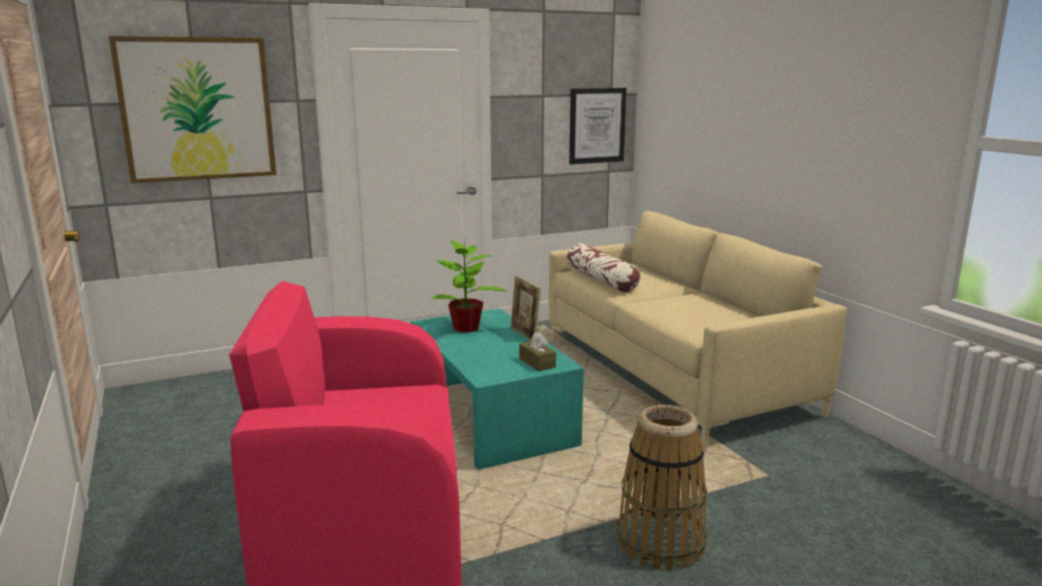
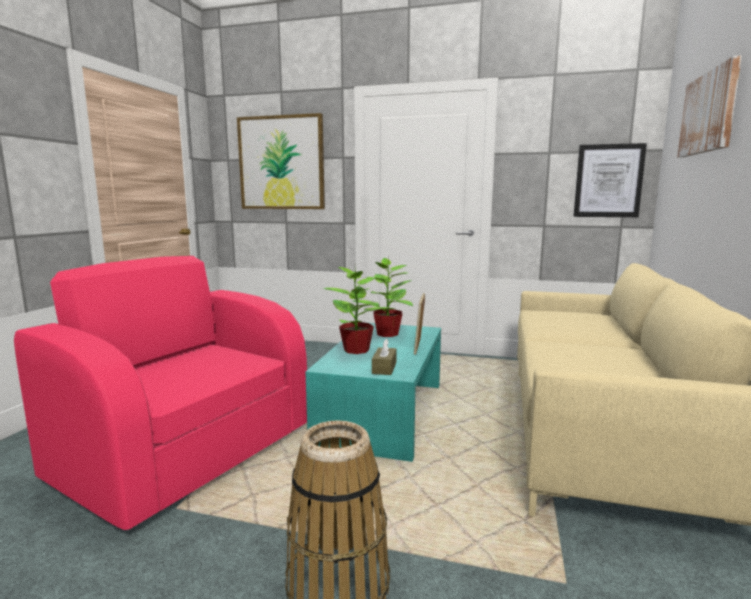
camera: 40 degrees right, 5 degrees down
(476, 353) = (357, 350): none -> potted plant
(601, 280) = (545, 320): pillow -> none
(708, 79) = (709, 112): none -> picture

